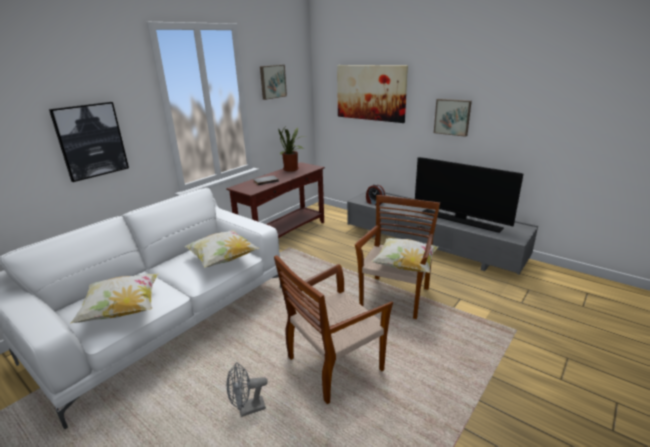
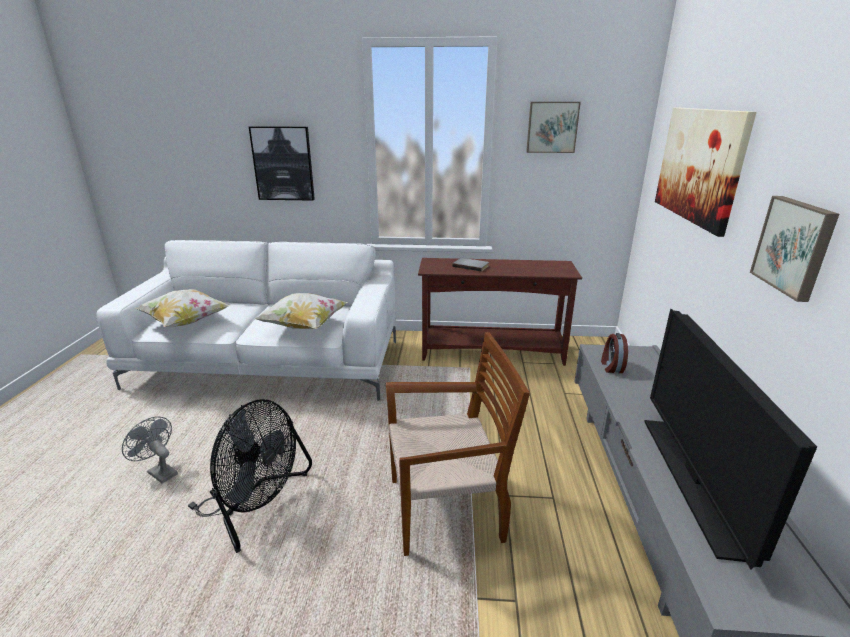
camera: 55 degrees right, 0 degrees up
(292, 169) = (534, 265): potted plant -> none
(334, 364) = (254, 506): brown armchair -> black fan
(405, 266) = (432, 463): pillow -> none

